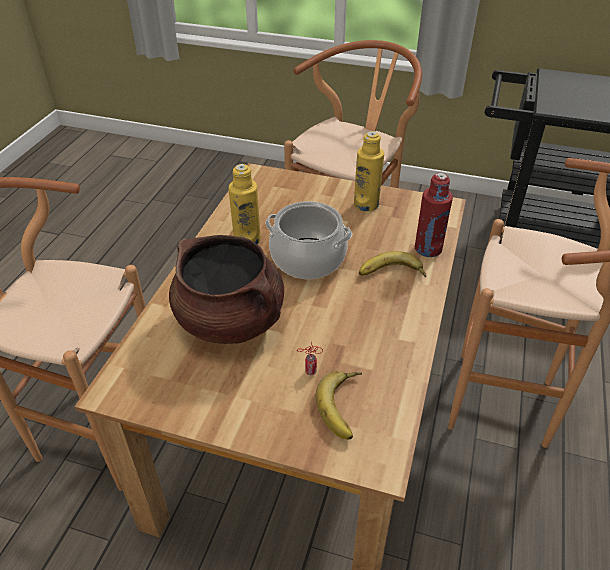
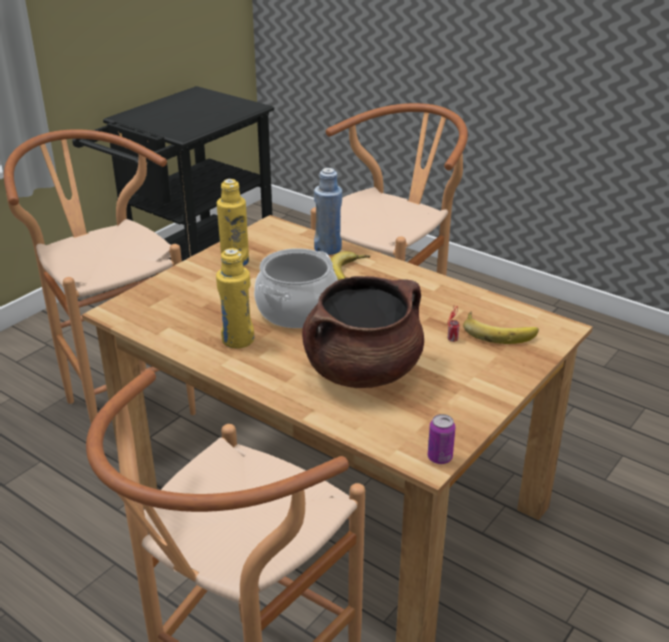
camera: 70 degrees left, 10 degrees down
(117, 398) = (439, 457): none -> can
(428, 249) = (328, 249): red bottle -> blue bottle

